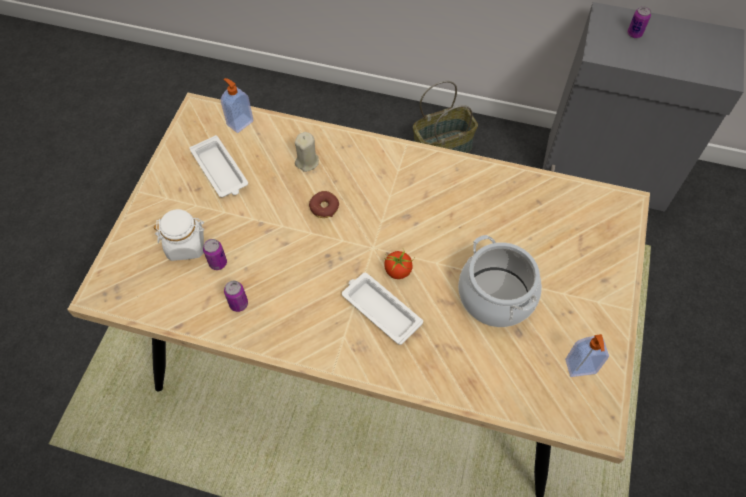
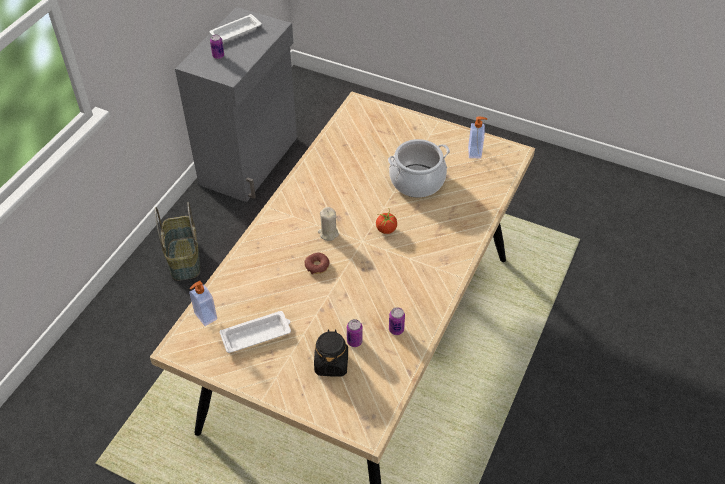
camera: 80 degrees left, 10 degrees down
(186, 245) = (331, 363): white jar -> black jar
(307, 162) = (266, 272): beige candle -> beige candle (328, 233)
(380, 309) = (416, 244): white tray -> white tray (235, 32)

